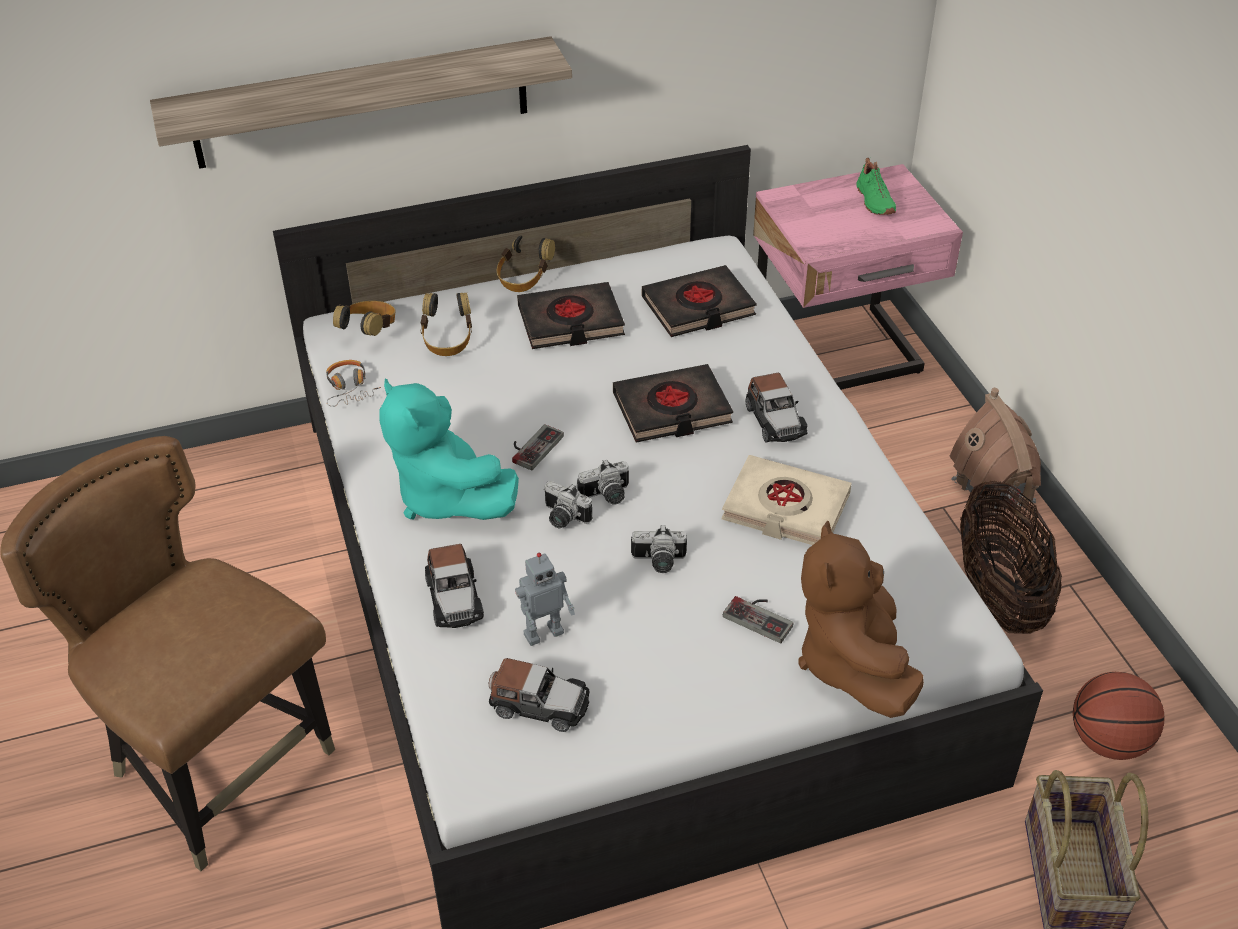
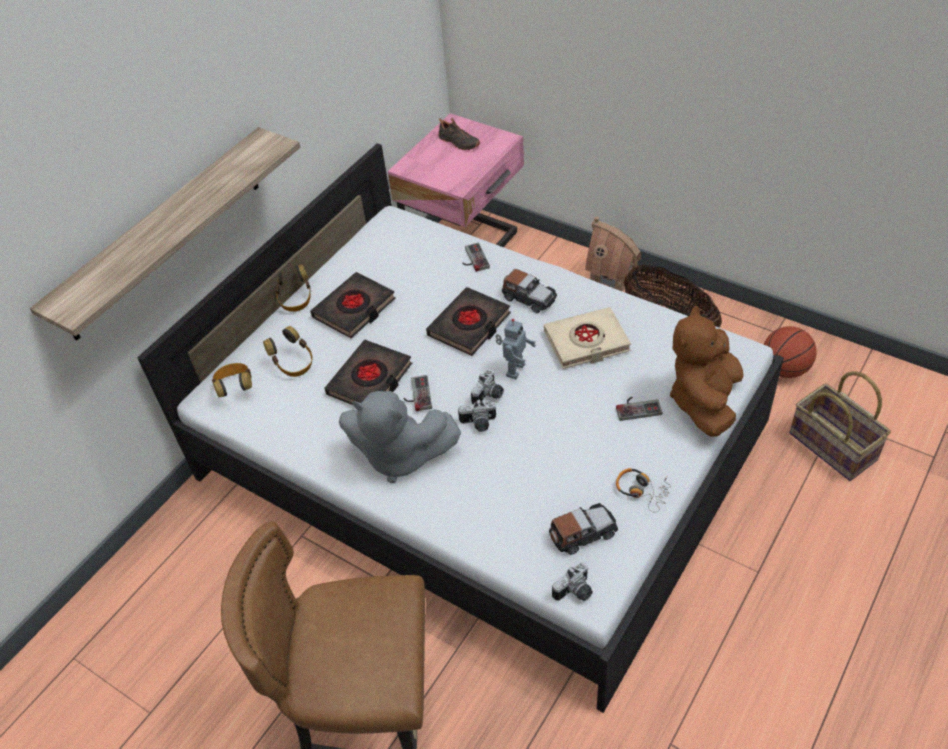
camera: 35 degrees left, 5 degrees up
(350, 388) = (264, 430): headphones -> headphones (642, 491)
(446, 497) = (399, 456): turquoise plush toy -> grey plush toy
(454, 598) = (471, 509): toy car -> none
(543, 632) = (540, 493): toy robot -> toy robot (514, 369)
(658, 562) = (556, 414): camera -> camera (575, 592)
(698, 308) = (418, 258): black book -> black book (370, 380)
(759, 342) = (473, 259): none -> game controller
(852, 663) = (704, 401): brown plush toy -> brown plush toy turned 60 degrees clockwise
(873, 201) = (458, 143): green shoe -> black shoe

